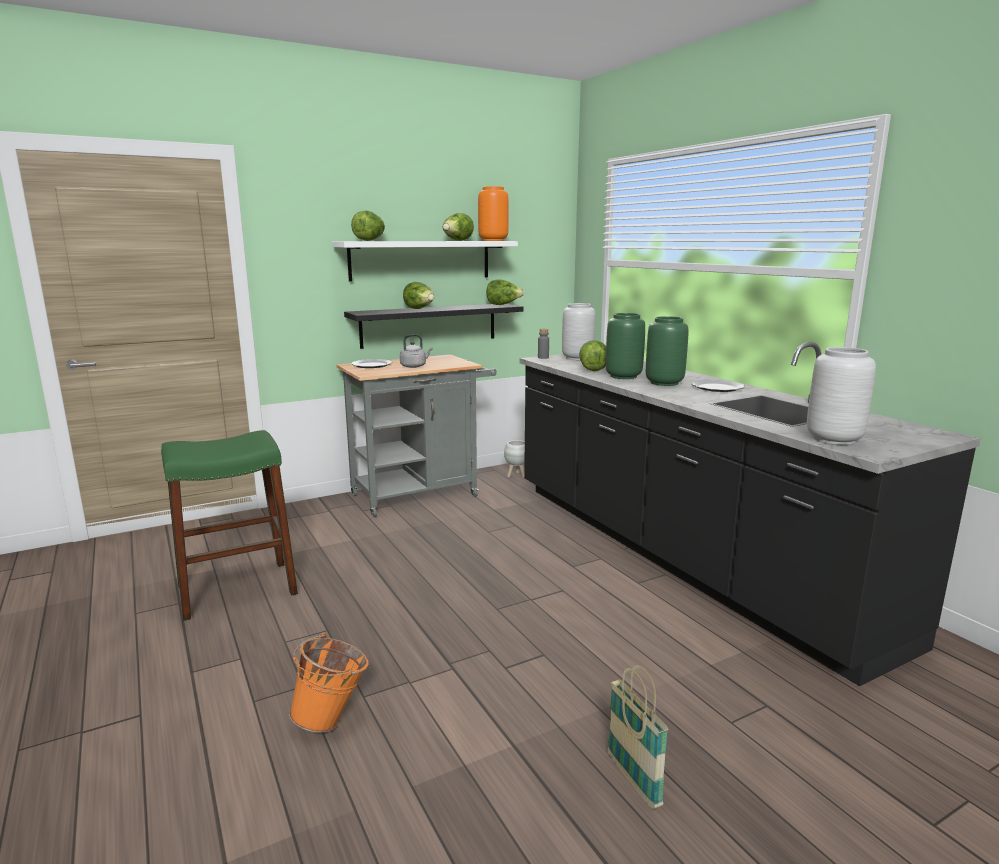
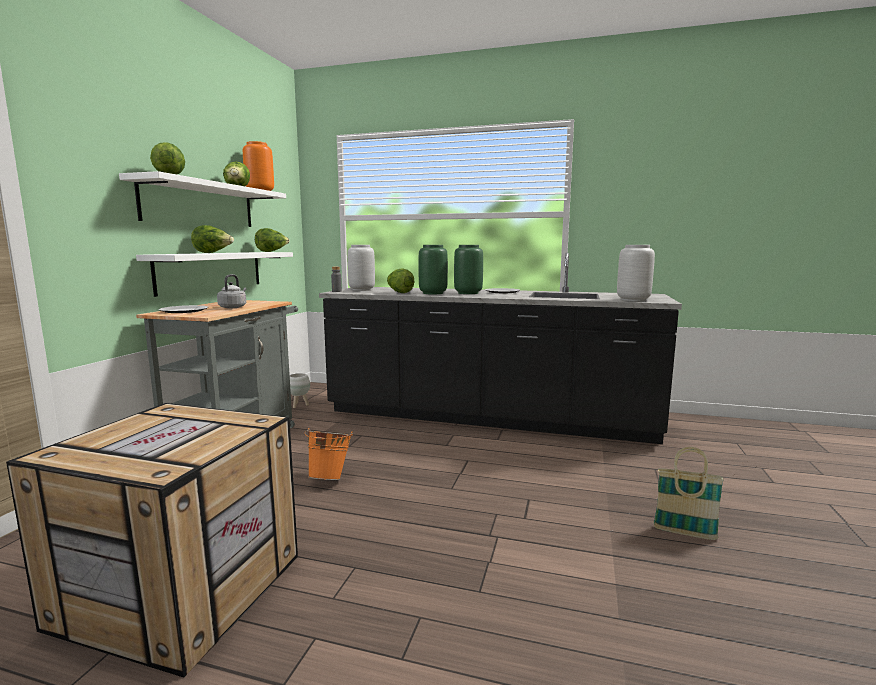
camera: 45 degrees left, 5 degrees down
(237, 589) = (183, 588): green stool -> crate
(333, 719) = (490, 620): orange bucket -> orange bucket (330, 478)
(429, 325) = (211, 271): black shelf -> white shelf

